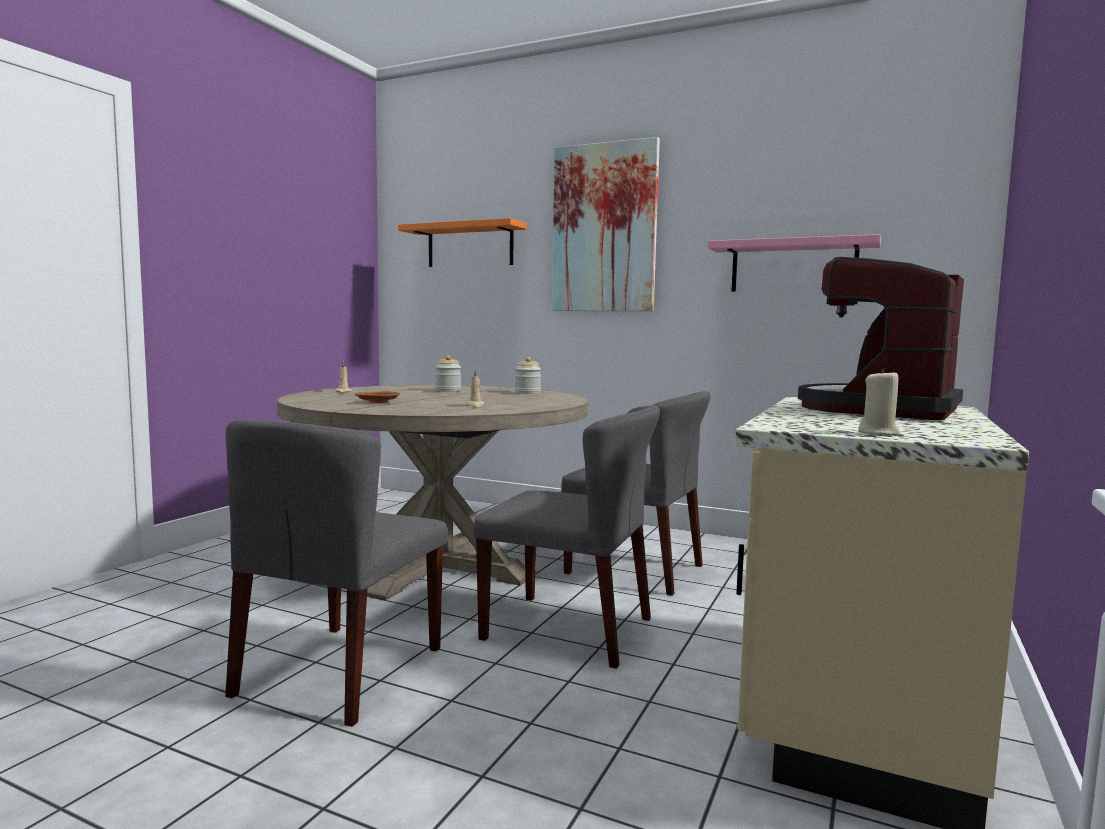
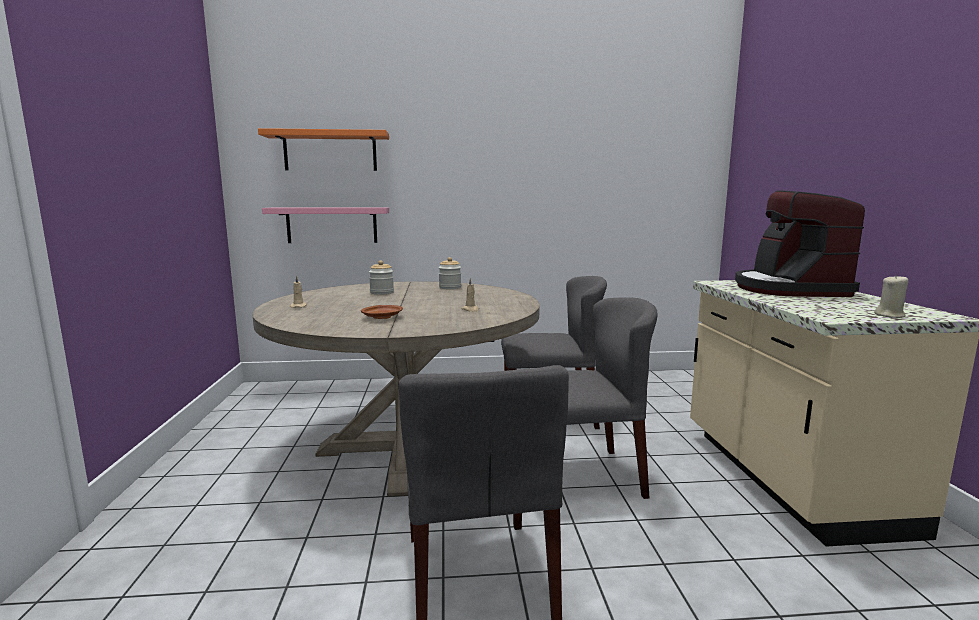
camera: 30 degrees left, 5 degrees up
(604, 228) = (462, 142): picture -> none
(793, 266) = (607, 178): pink shelf -> pink shelf (332, 225)

